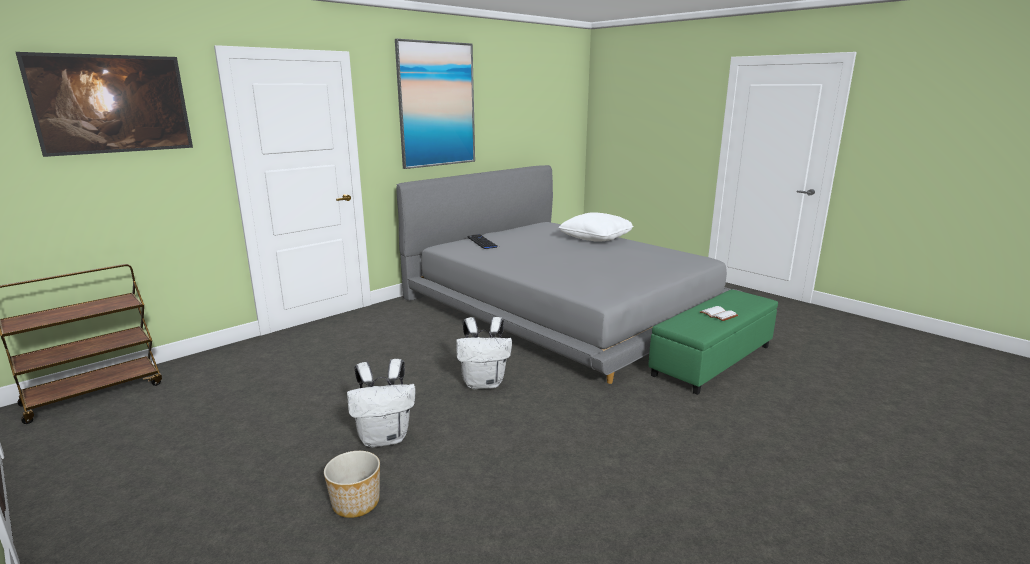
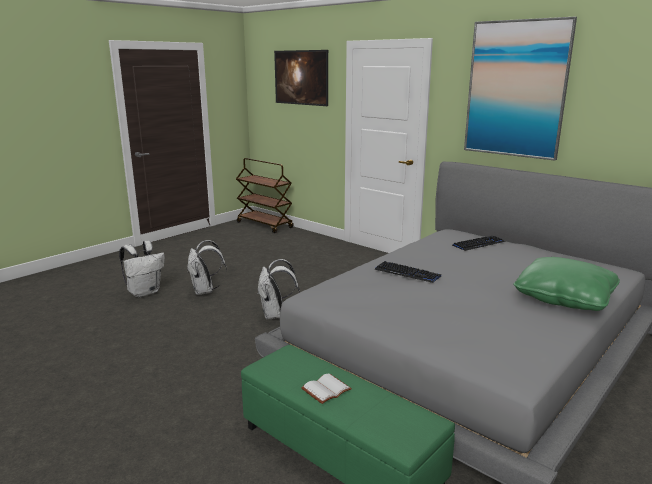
camera: 85 degrees right, 0 degrees up
(355, 503) = (144, 292): planter -> white backpack
(554, 264) = (407, 273): none -> keyboard
(595, 238) = (564, 298): white pillow -> green pillow

